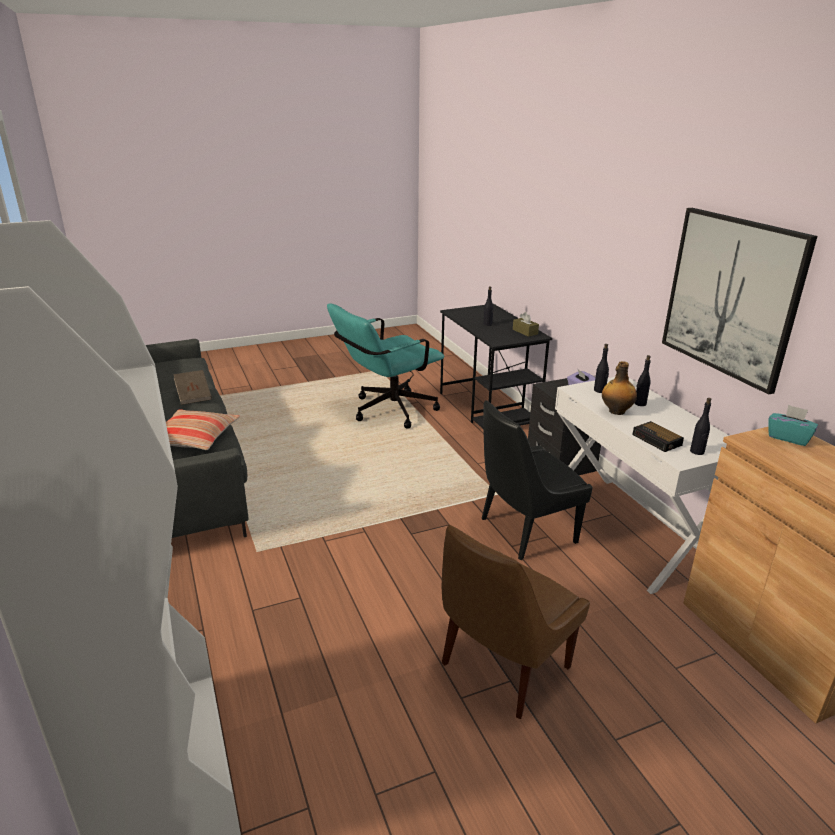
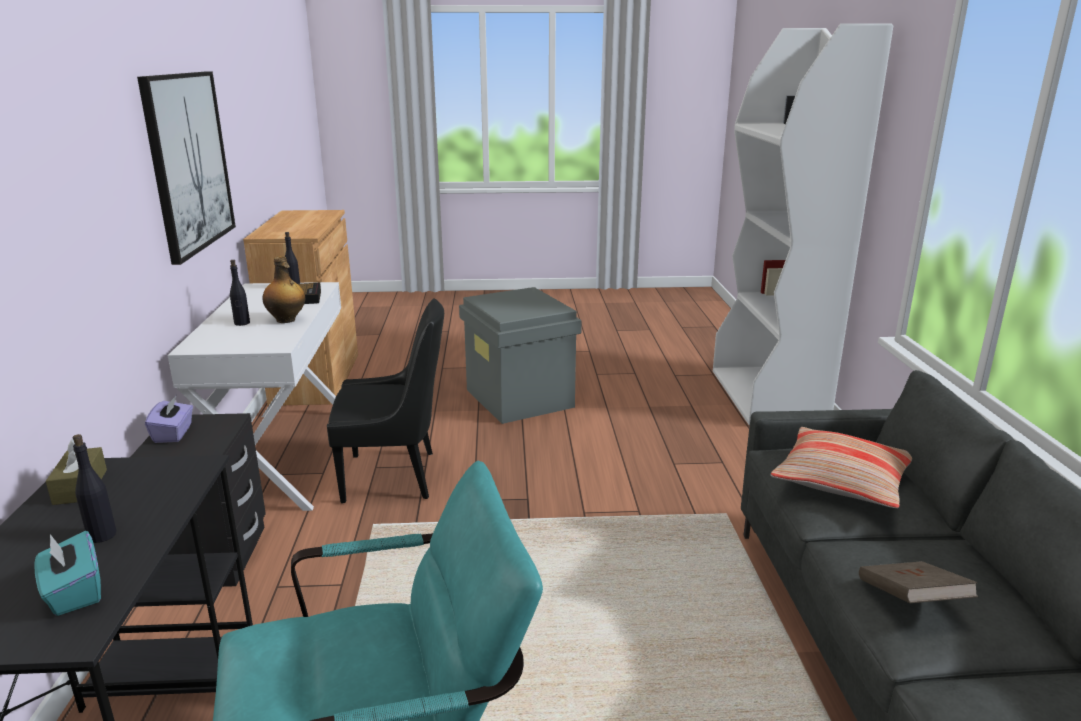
camera: 160 degrees left, 5 degrees down
(502, 668) = (520, 398): brown chair -> grey storage box
(599, 390) = (250, 341): black bottle -> none
(788, 438) = (274, 233): turquoise tissue box -> turquoise tissue box (74, 593)

